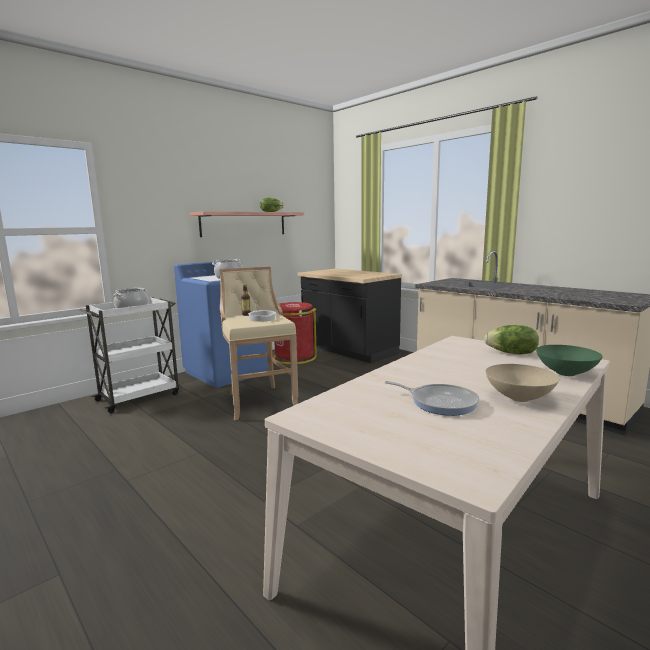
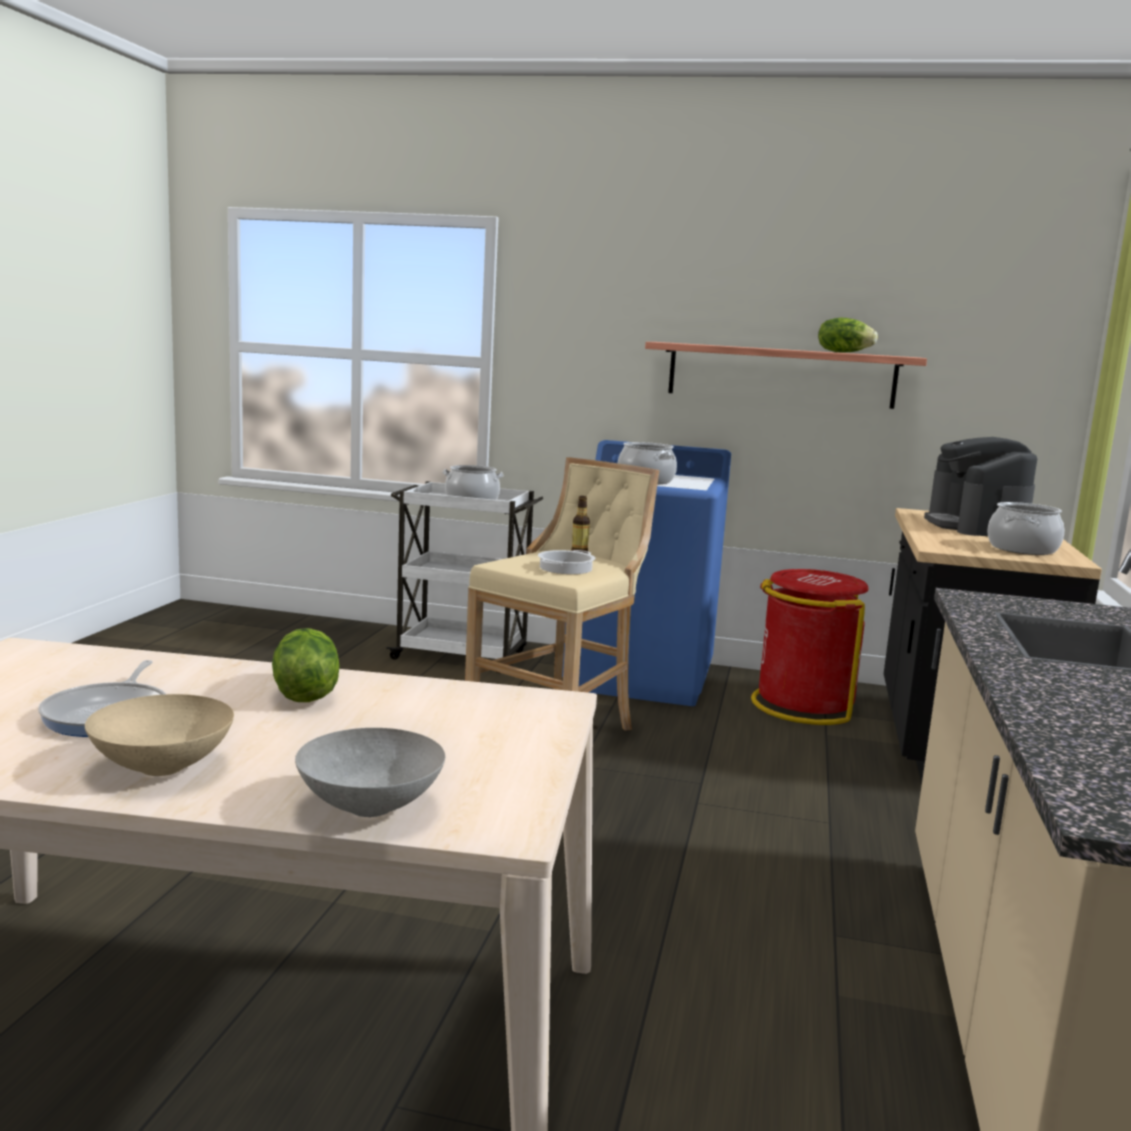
camera: 55 degrees right, 0 degrees up
(337, 272) = (975, 526): none -> coffee machine
(372, 274) = (1023, 549): none -> cooking pot
(512, 353) = (492, 752): lettuce -> lettuce (304, 694)
(564, 373) = (369, 805): green bowl -> grey bowl

